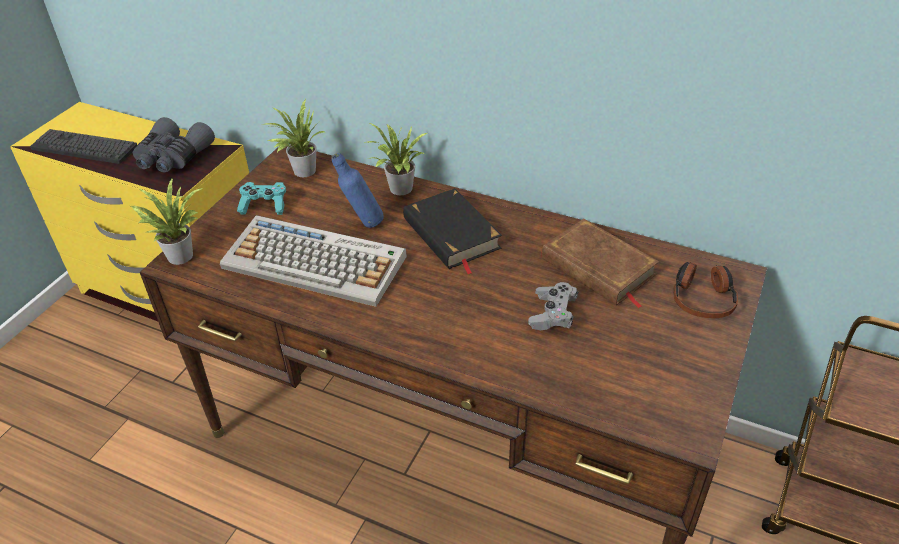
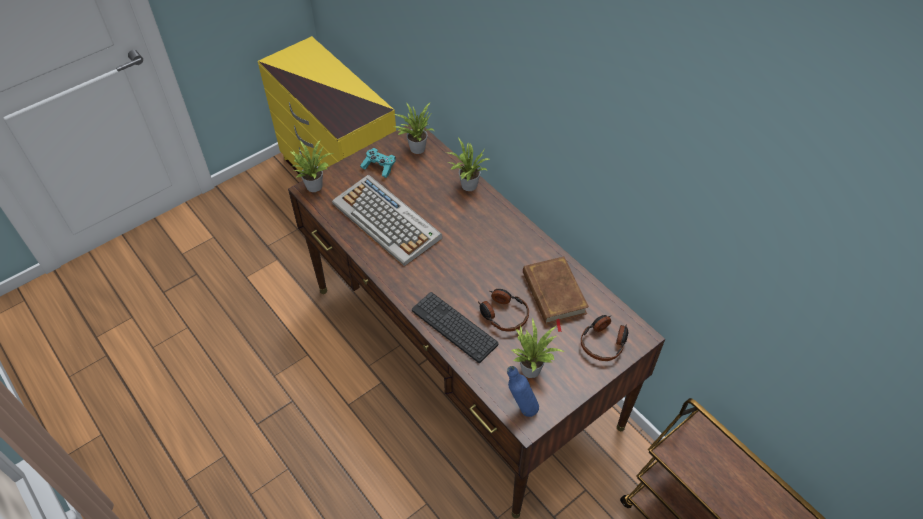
camera: 25 degrees right, 10 degrees up
(84, 147) = (299, 77): keyboard -> keyboard (454, 327)
(173, 157) = (347, 105): grey binoculars -> none
(362, 224) = (429, 204): blue bottle -> blue bottle (521, 408)
(451, 234) = (478, 233): black book -> none
(552, 314) = (503, 314): grey game controller -> headphones
(639, 363) = (531, 367): none -> potted plant

